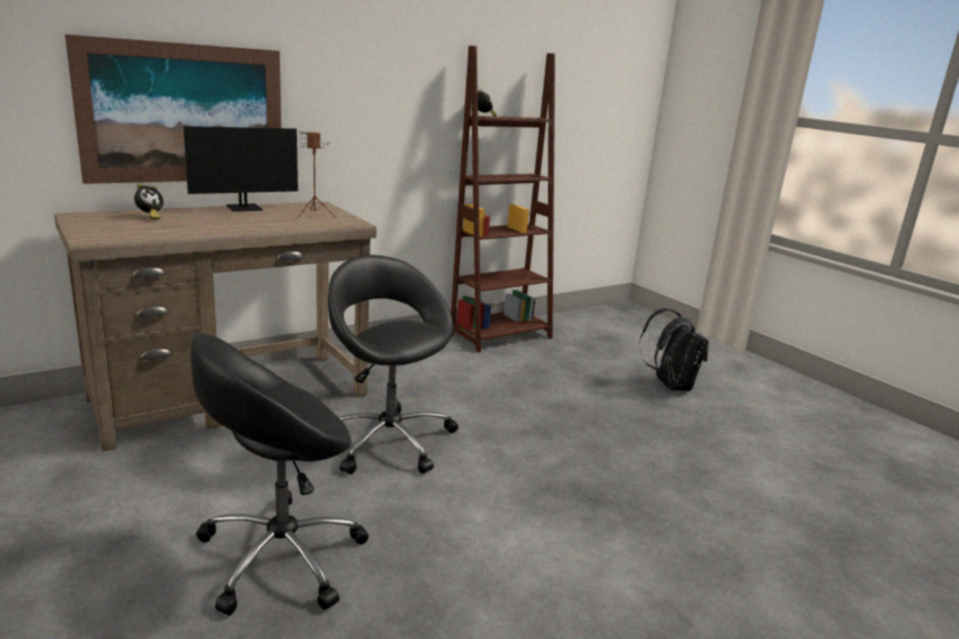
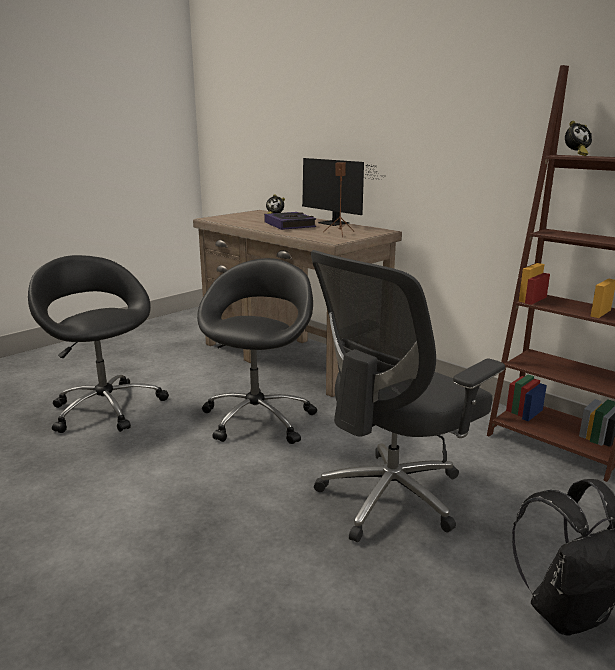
camera: 80 degrees right, 0 degrees up
(184, 114) = (320, 150): picture -> none
(228, 220) = (290, 225): none -> book
(551, 405) = (391, 495): none -> office chair

